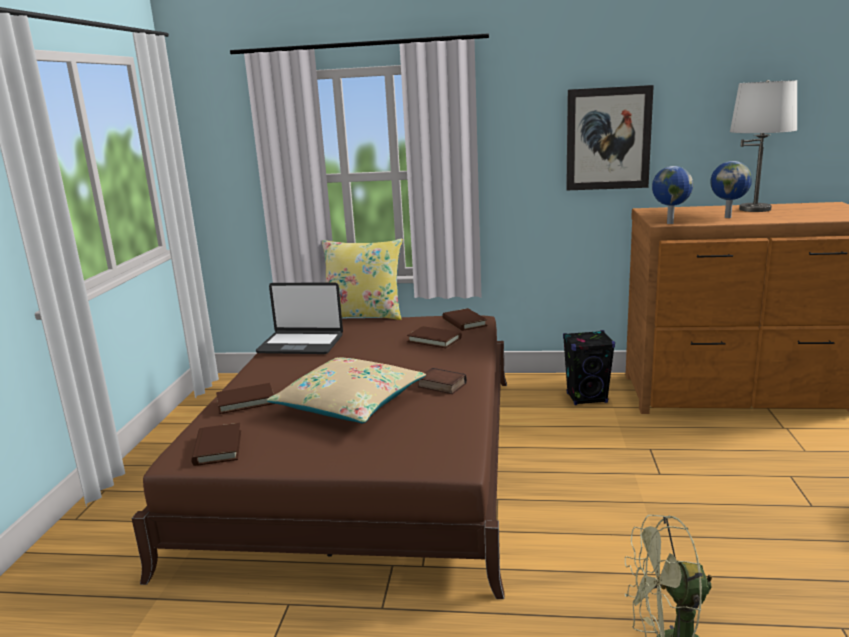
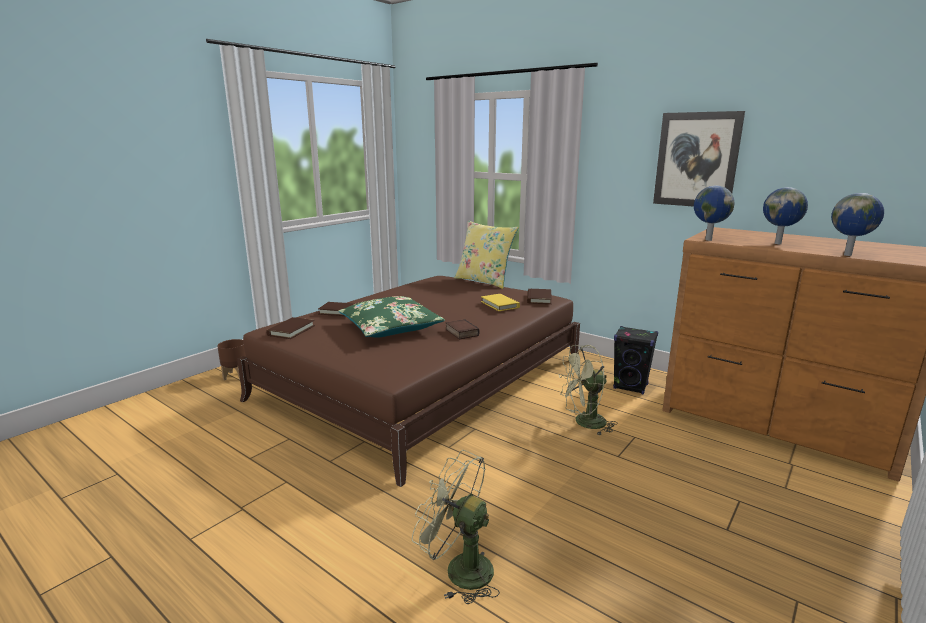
camera: 30 degrees right, 0 degrees up
(79, 551) = (235, 375): none -> brown planter
(301, 344) = (419, 289): laptop -> none
(349, 403) = (390, 327): beige pillow -> green pillow
(434, 340) = (500, 304): brown book -> yellow book
(592, 451) = (584, 423): none -> green fan
(755, 209) = (827, 242): white table lamp -> none
(800, 219) = (848, 255): none -> globe

